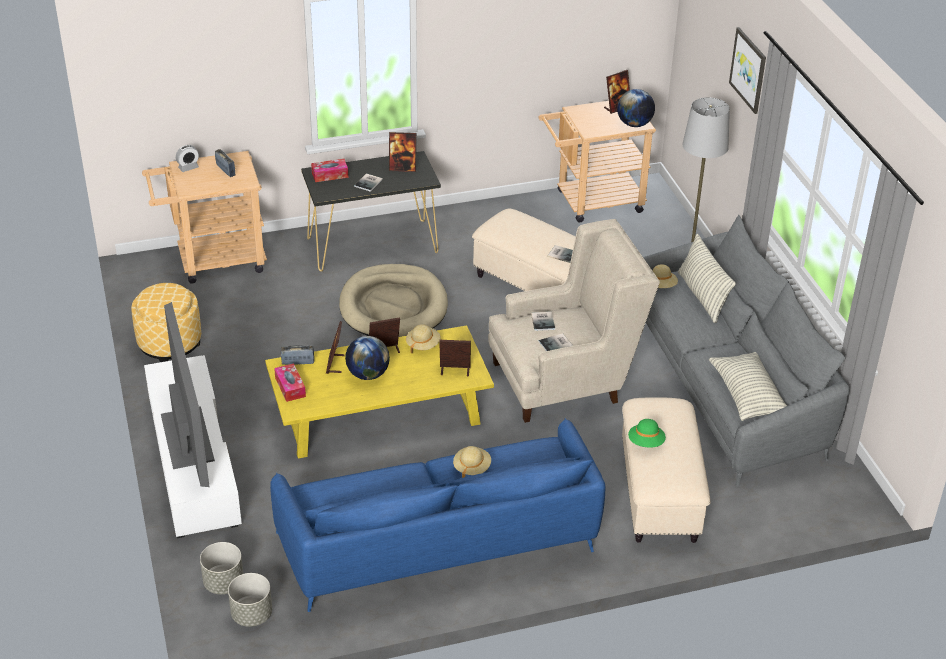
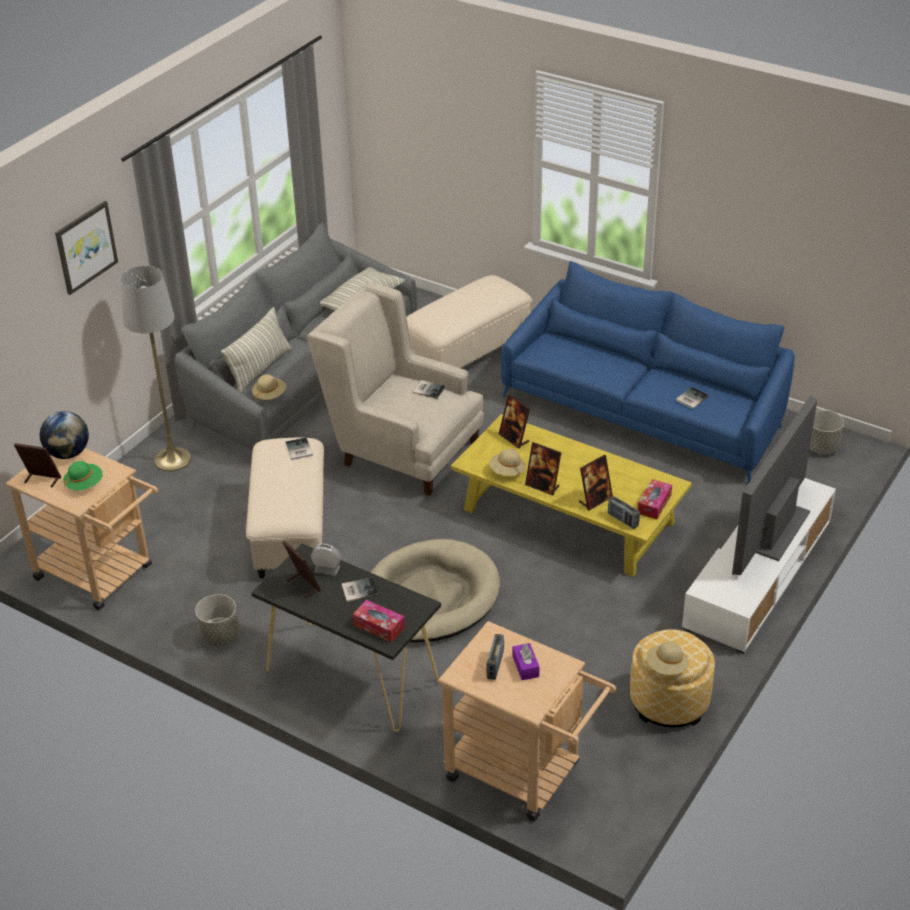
camera: 130 degrees left, 0 degrees up
(188, 167) = (528, 697): alarm clock -> alarm clock (327, 570)
(208, 178) = (525, 666): none -> purple tissue box
(224, 583) = (821, 475): grey planter -> grey planter (219, 635)
(367, 374) = (581, 476): globe -> none
(472, 467) = (603, 368): beige hat -> beige hat (666, 667)
(543, 321) = (408, 409): book -> book (691, 398)
(646, 442) = (480, 307): green hat -> green hat (84, 484)

